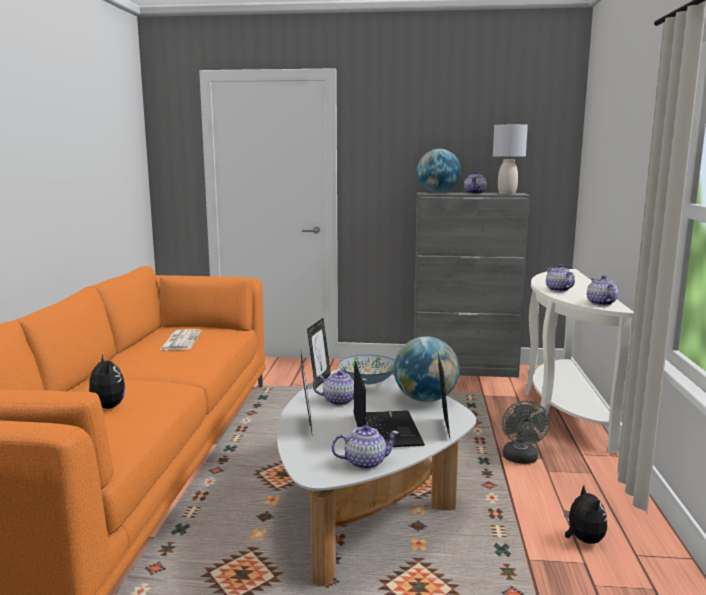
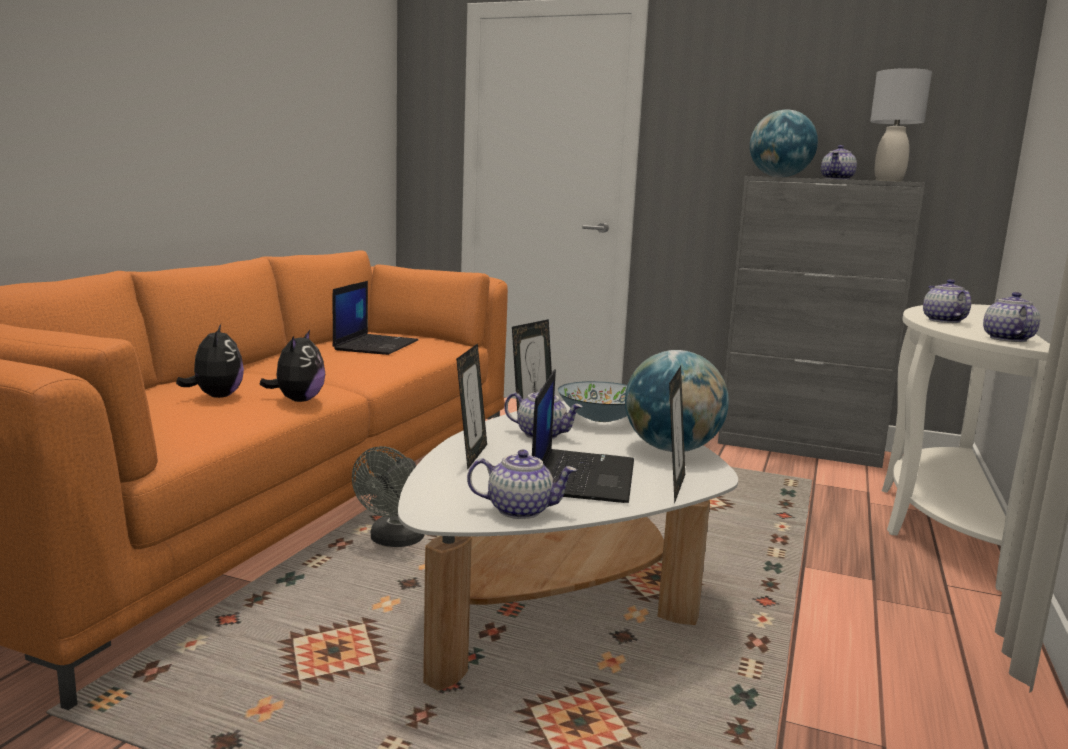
camera: 15 degrees right, 0 degrees up
(181, 341) = (376, 345): newspaper -> laptop
(521, 459) = (837, 576): grey fan -> grey fan (393, 541)
(583, 540) = (895, 710): plush toy -> plush toy (298, 400)

